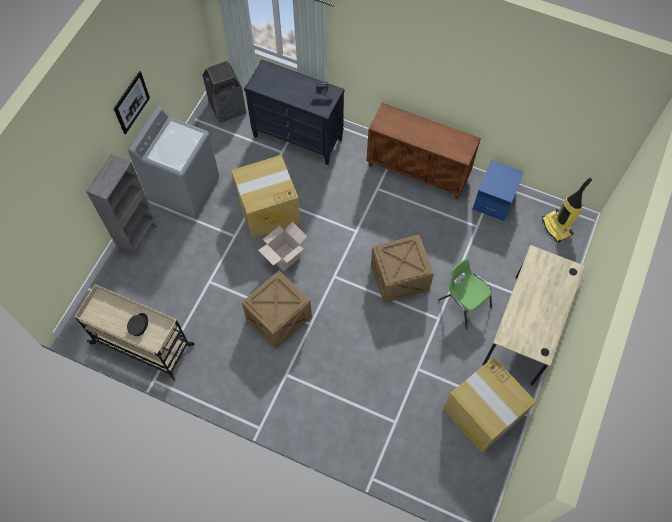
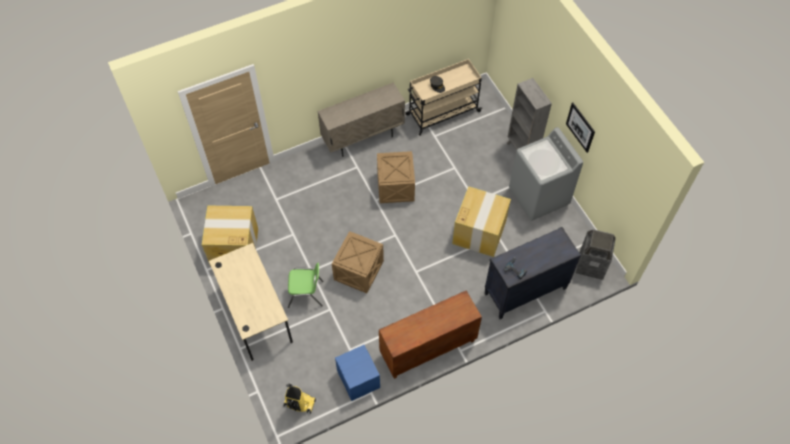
camera: 130 degrees right, 5 degrees down
(244, 398) = (363, 138): none -> beige cabinet
(284, 257) = (434, 218): cardboard box -> none

